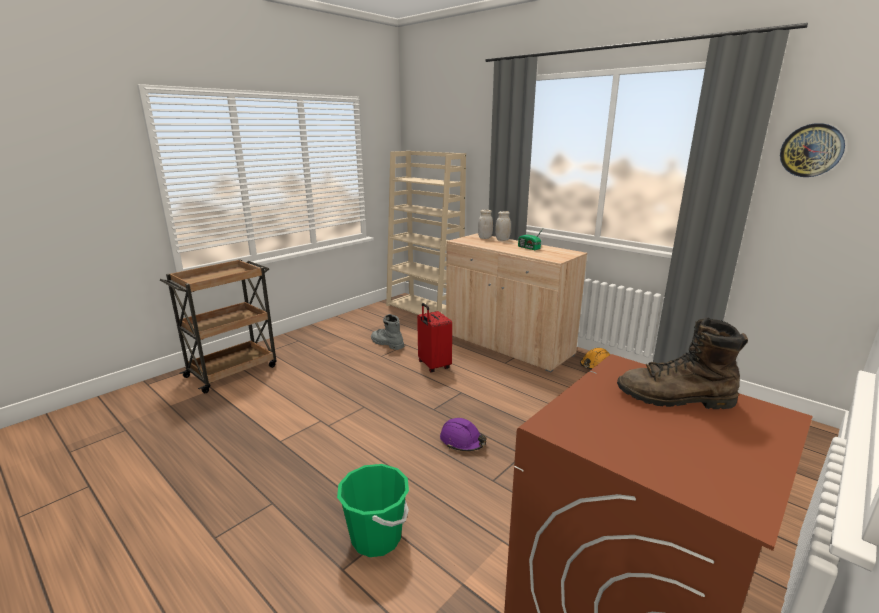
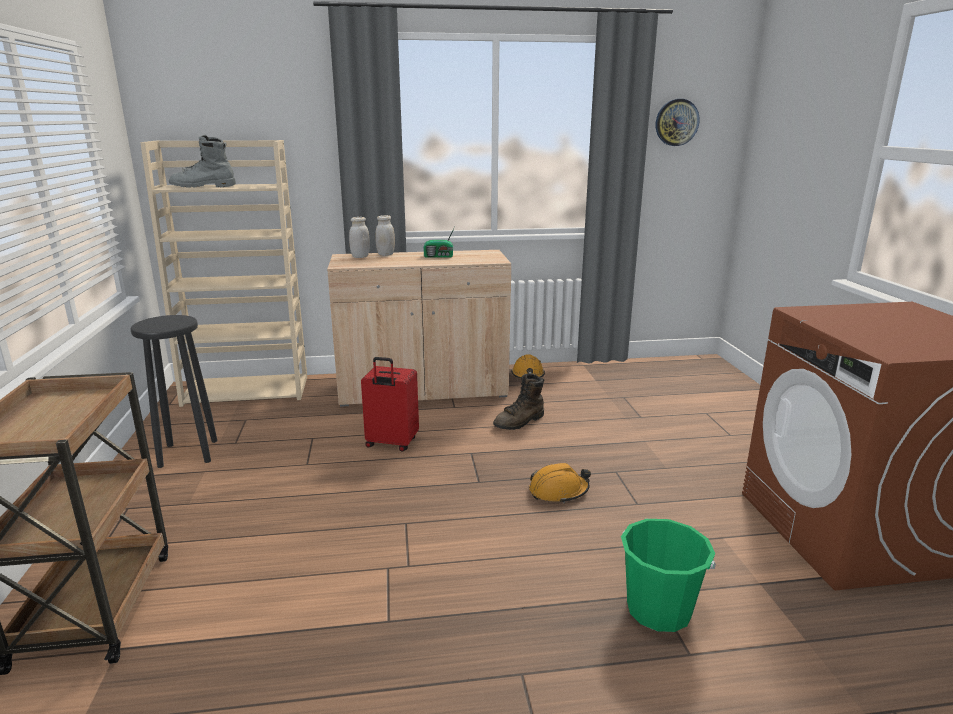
camera: 50 degrees left, 0 degrees up
(352, 328) = (188, 454): none -> black stool
(386, 343) = (283, 448): grey boot -> grey boot (203, 187)
(462, 441) = (558, 491): purple hard hat -> orange hard hat
(675, 398) = (869, 316): brown boot -> brown boot (520, 422)

